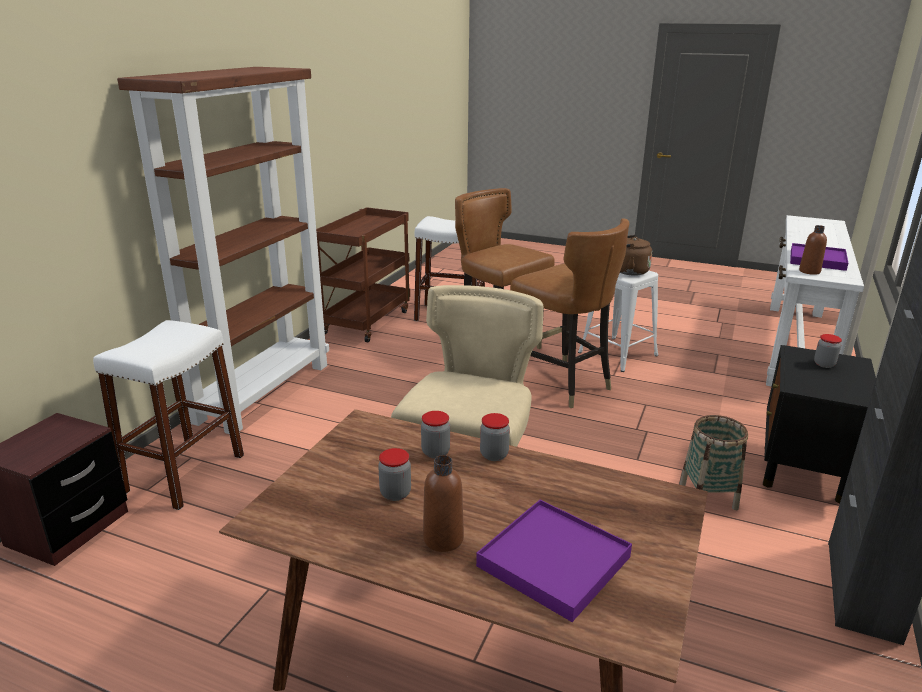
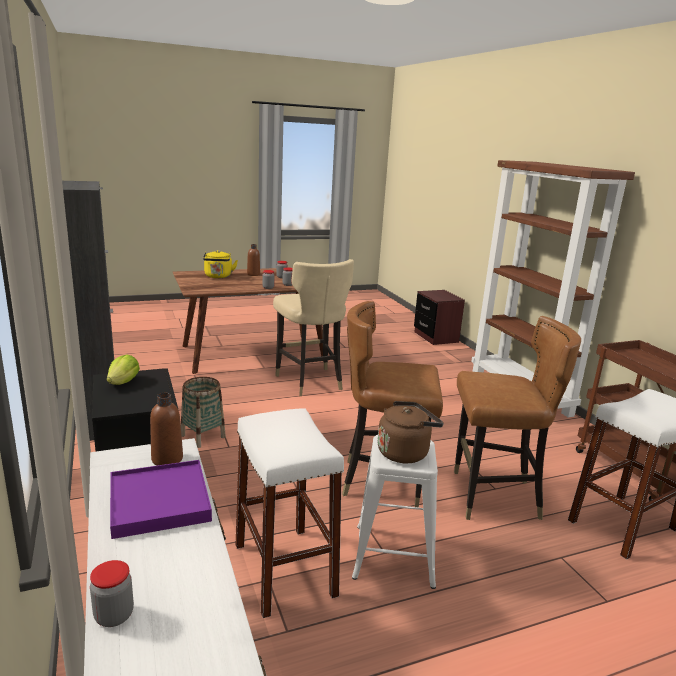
camera: 135 degrees right, 5 degrees down
(184, 473) = (448, 357): white stool -> white stool (284, 569)
(554, 561) = (218, 276): purple tray -> yellow kettle
(824, 364) = (136, 398): jar -> jar (114, 615)
(839, 386) = (124, 382): none -> lettuce

